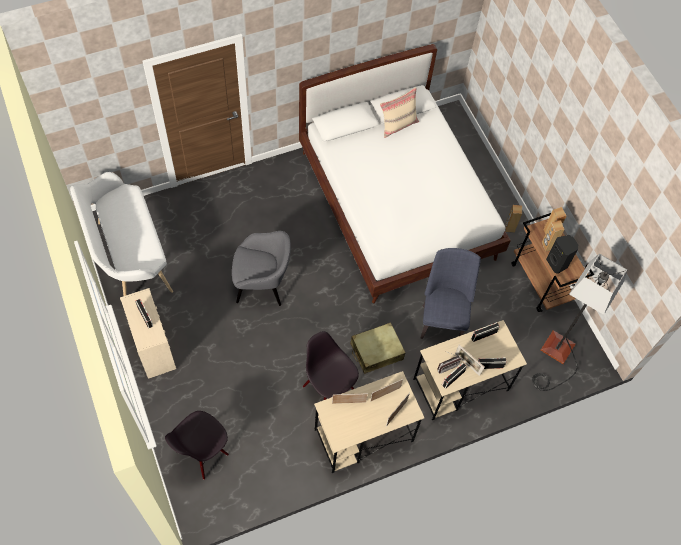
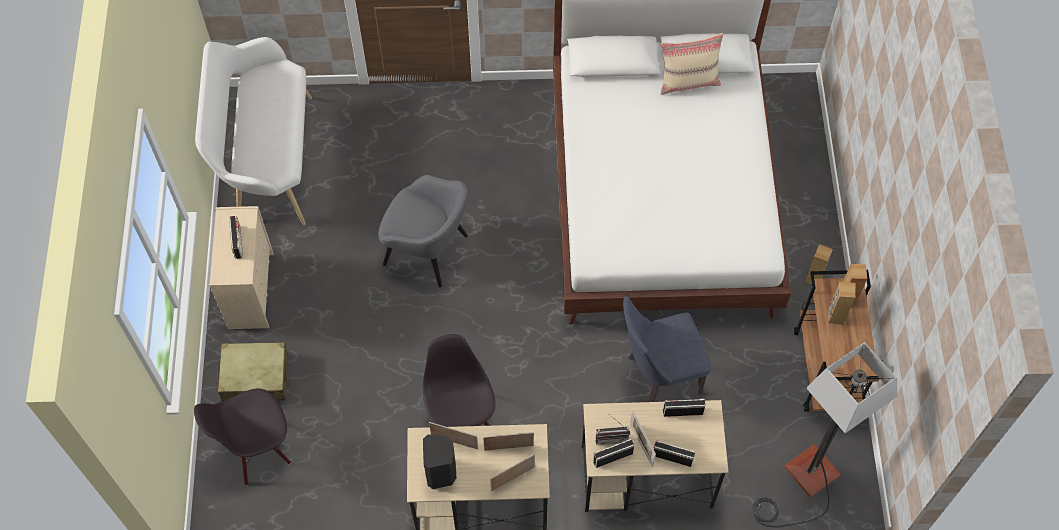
camera: 25 degrees right, 0 degrees up
(376, 351) = (546, 392): beige suitcase -> beige suitcase (255, 377)
(442, 319) = (658, 377): blue chair -> blue chair turned 135 degrees counterclockwise
(557, 263) = (839, 346): black speaker -> black speaker (441, 473)

